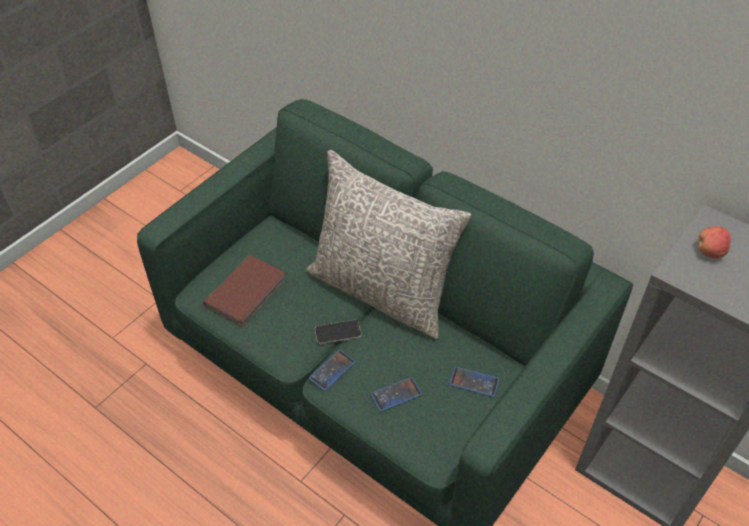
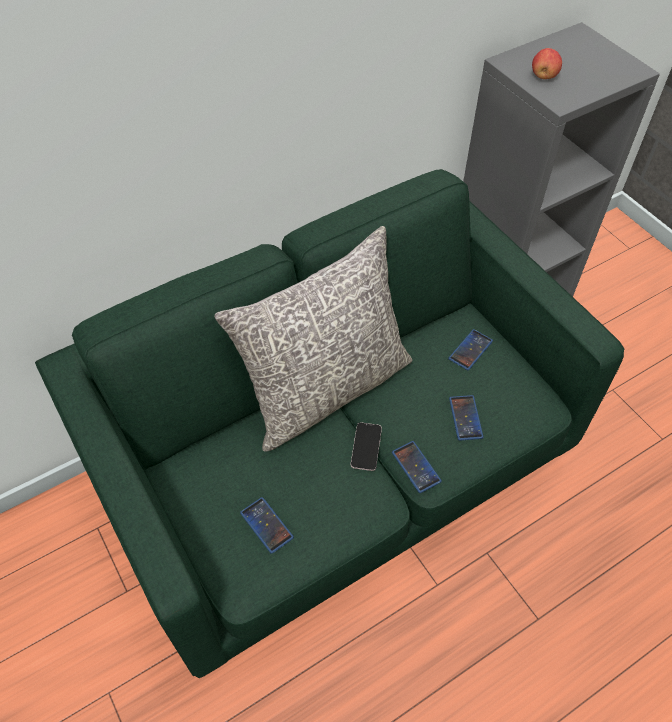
camera: 70 degrees left, 5 degrees up
(248, 292) = (266, 525): brown book -> phone

